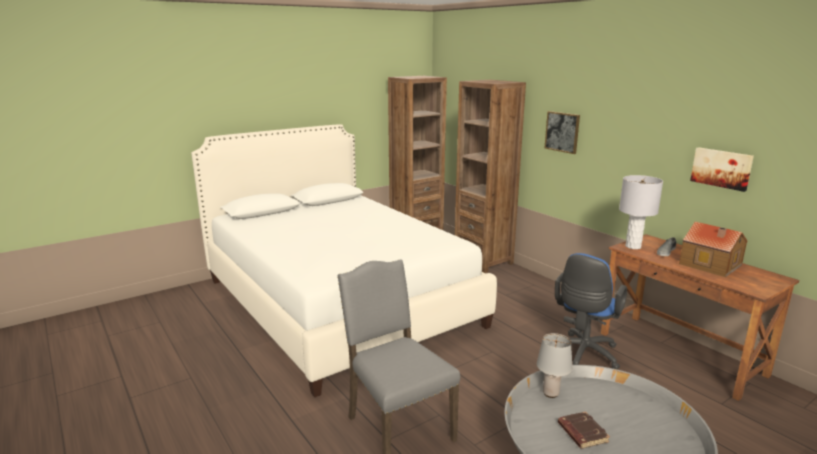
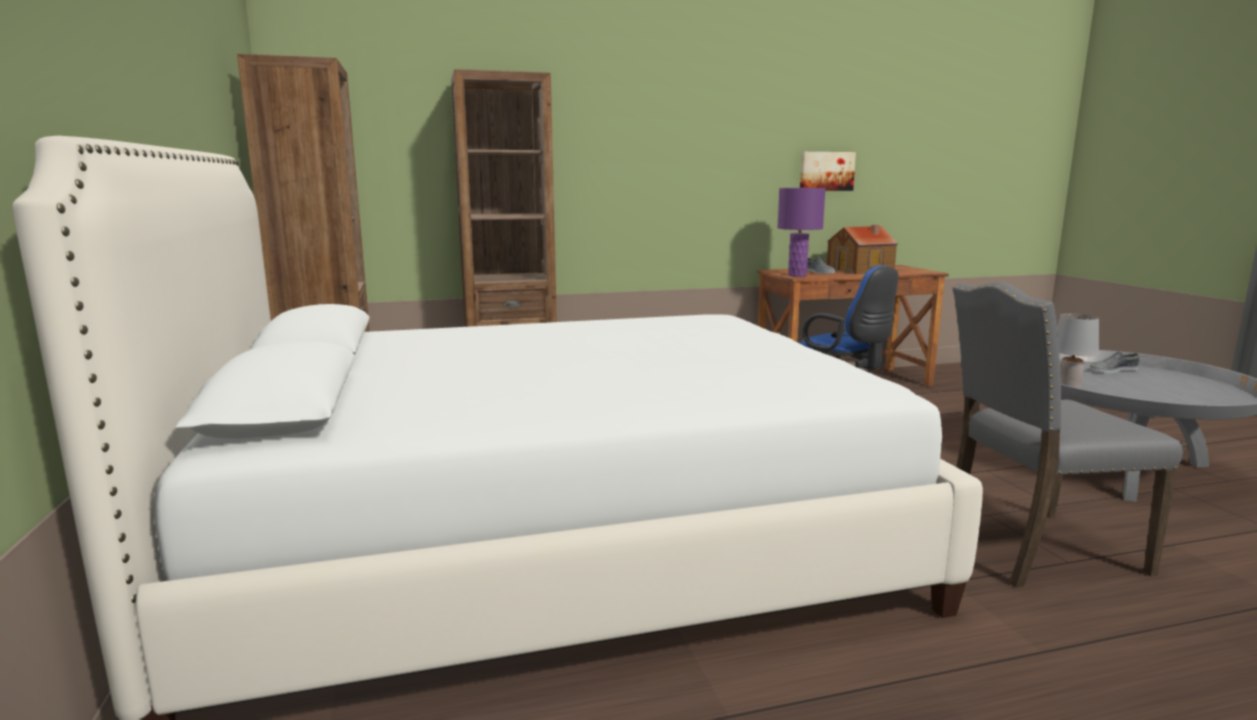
camera: 70 degrees left, 5 degrees down
(562, 132) = (617, 158): picture -> none
(581, 433) = (1145, 391): brown book -> none
(632, 246) = (797, 275): grey table lamp -> purple table lamp
(656, 428) = (1112, 370): none -> grey shoe

